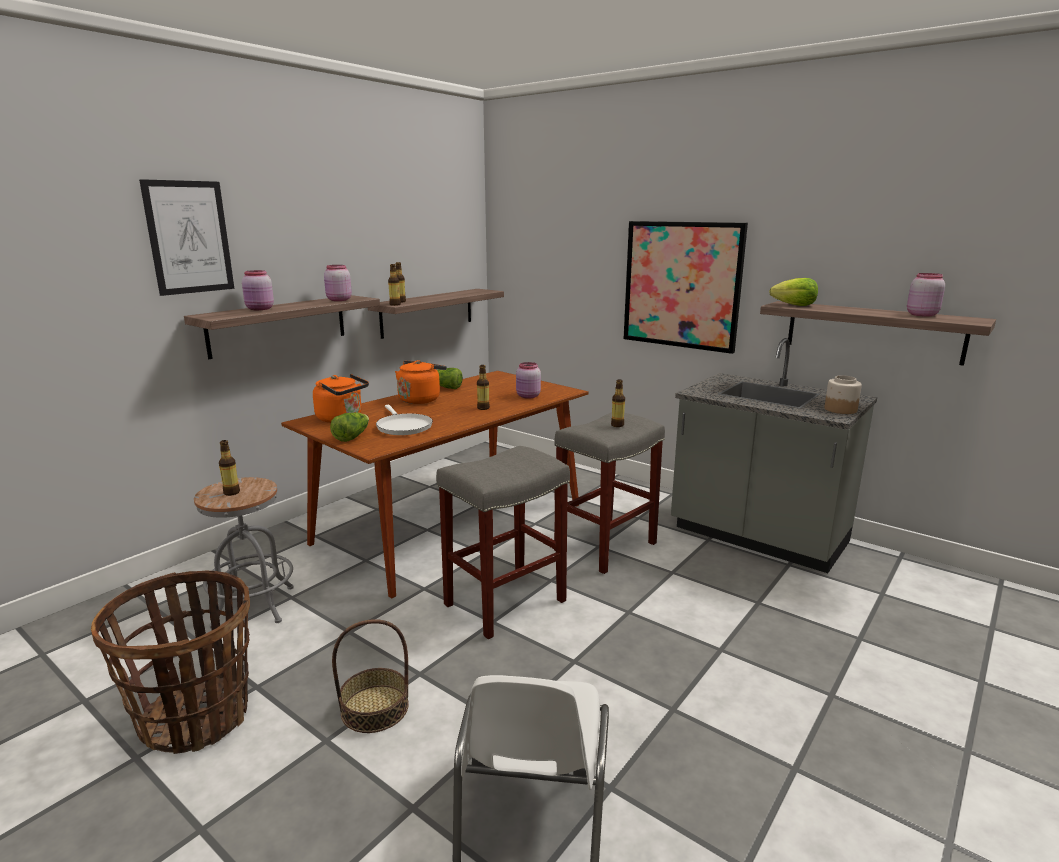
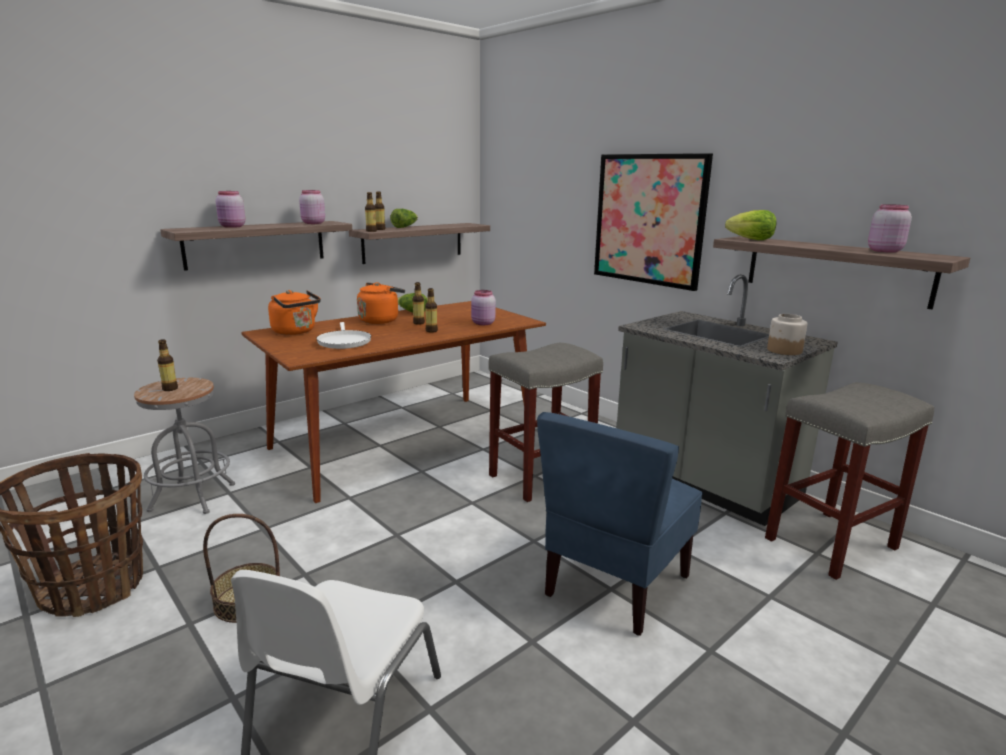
camera: 10 degrees right, 0 degrees up
(189, 237) = (167, 157): picture -> none
(352, 437) = (290, 347): lettuce -> lettuce (405, 227)
(504, 603) = (416, 519): grey stool -> grey stool (830, 544)
(617, 425) = (552, 354): bottle -> bottle (418, 323)
(722, 645) = (615, 585): none -> blue chair

